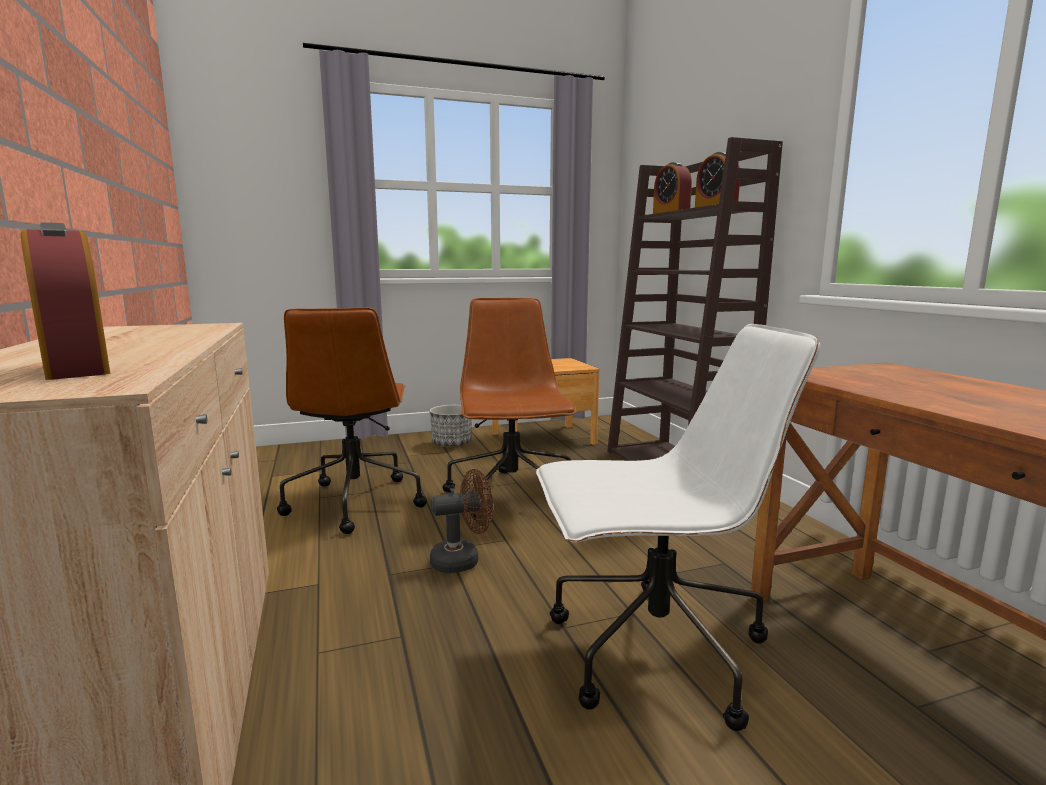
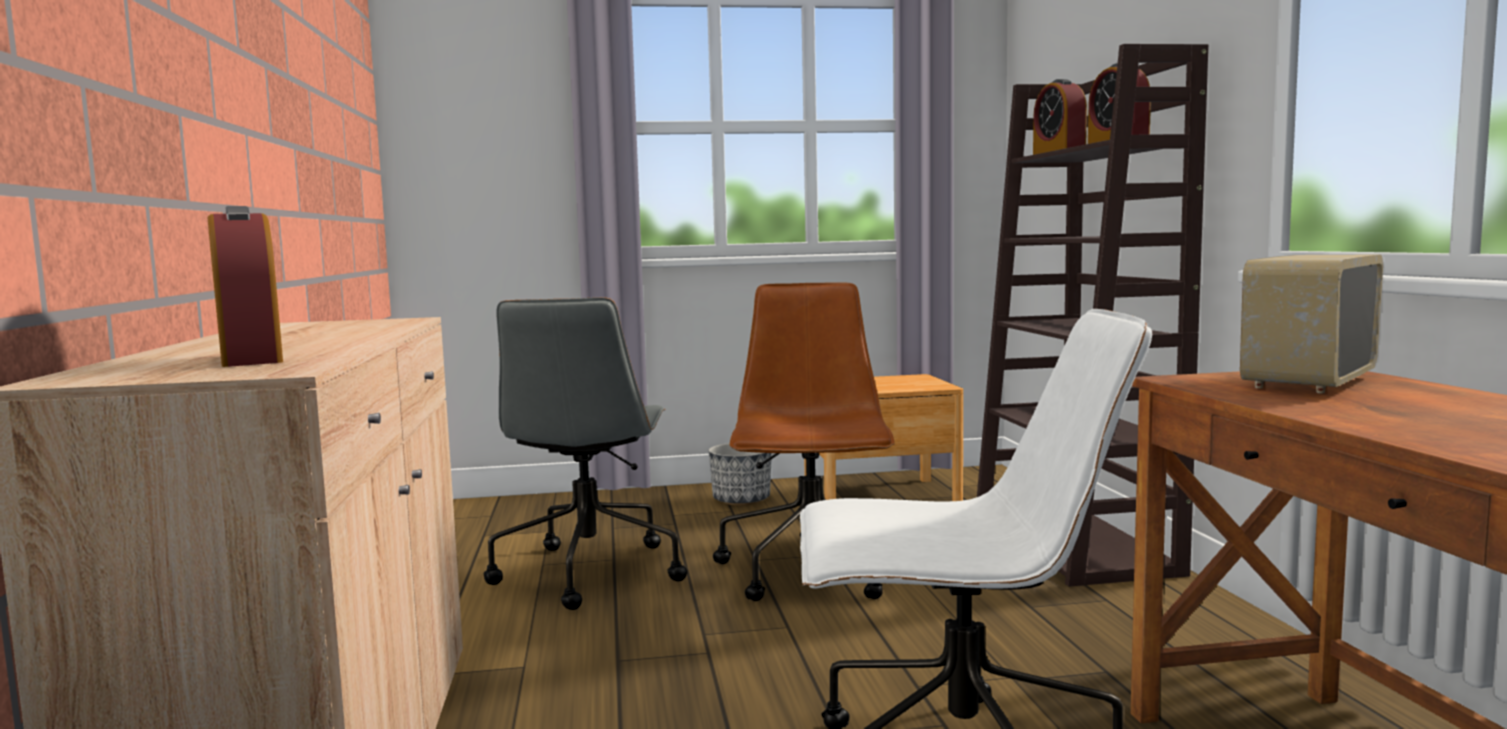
camera: 10 degrees right, 5 degrees down
(355, 502) = (589, 572): brown office chair -> grey office chair
(463, 560) = (721, 649): brown fan -> none
(886, 375) = (1307, 382): none -> radio

